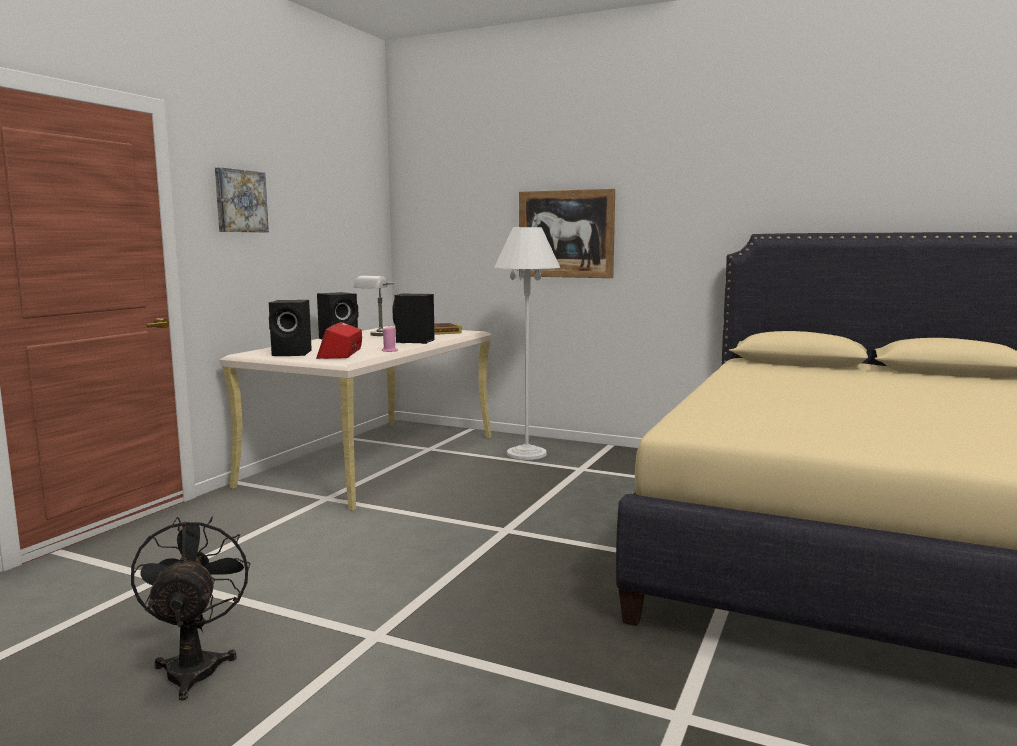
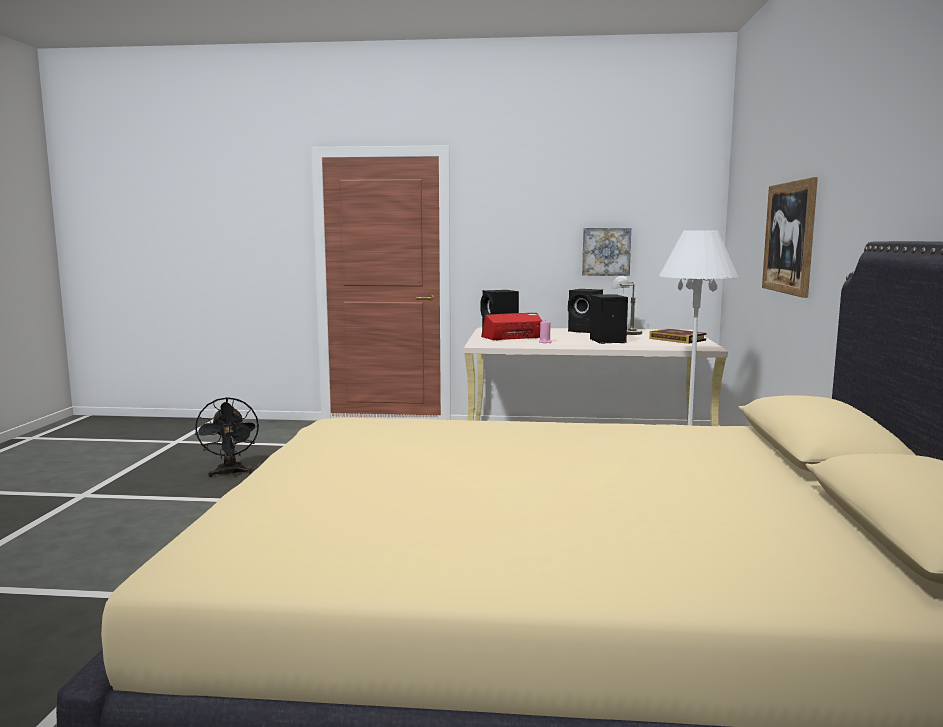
camera: 70 degrees right, 0 degrees up
(195, 665) = (230, 474): black fan -> black fan turned 105 degrees clockwise
(240, 201) = (513, 211): picture -> picture (606, 251)

